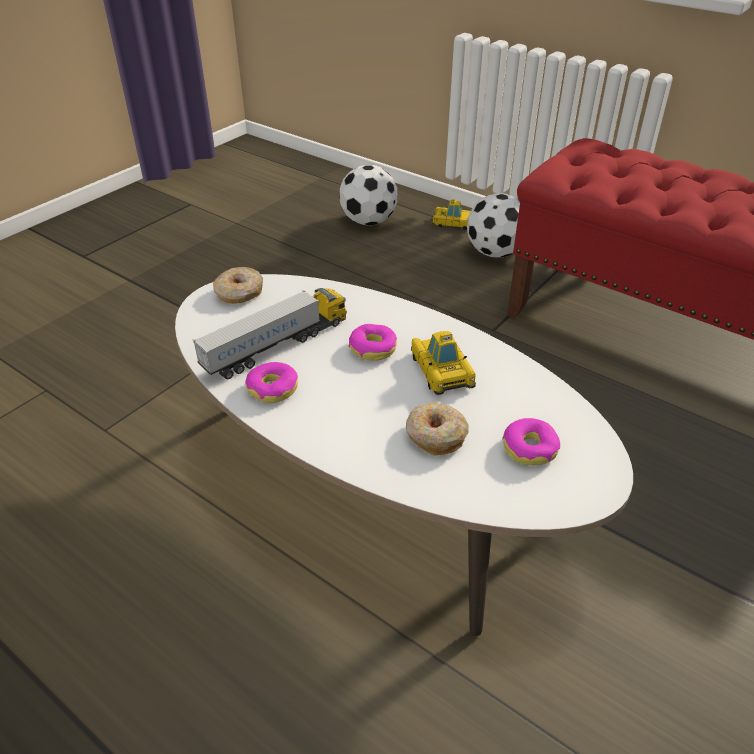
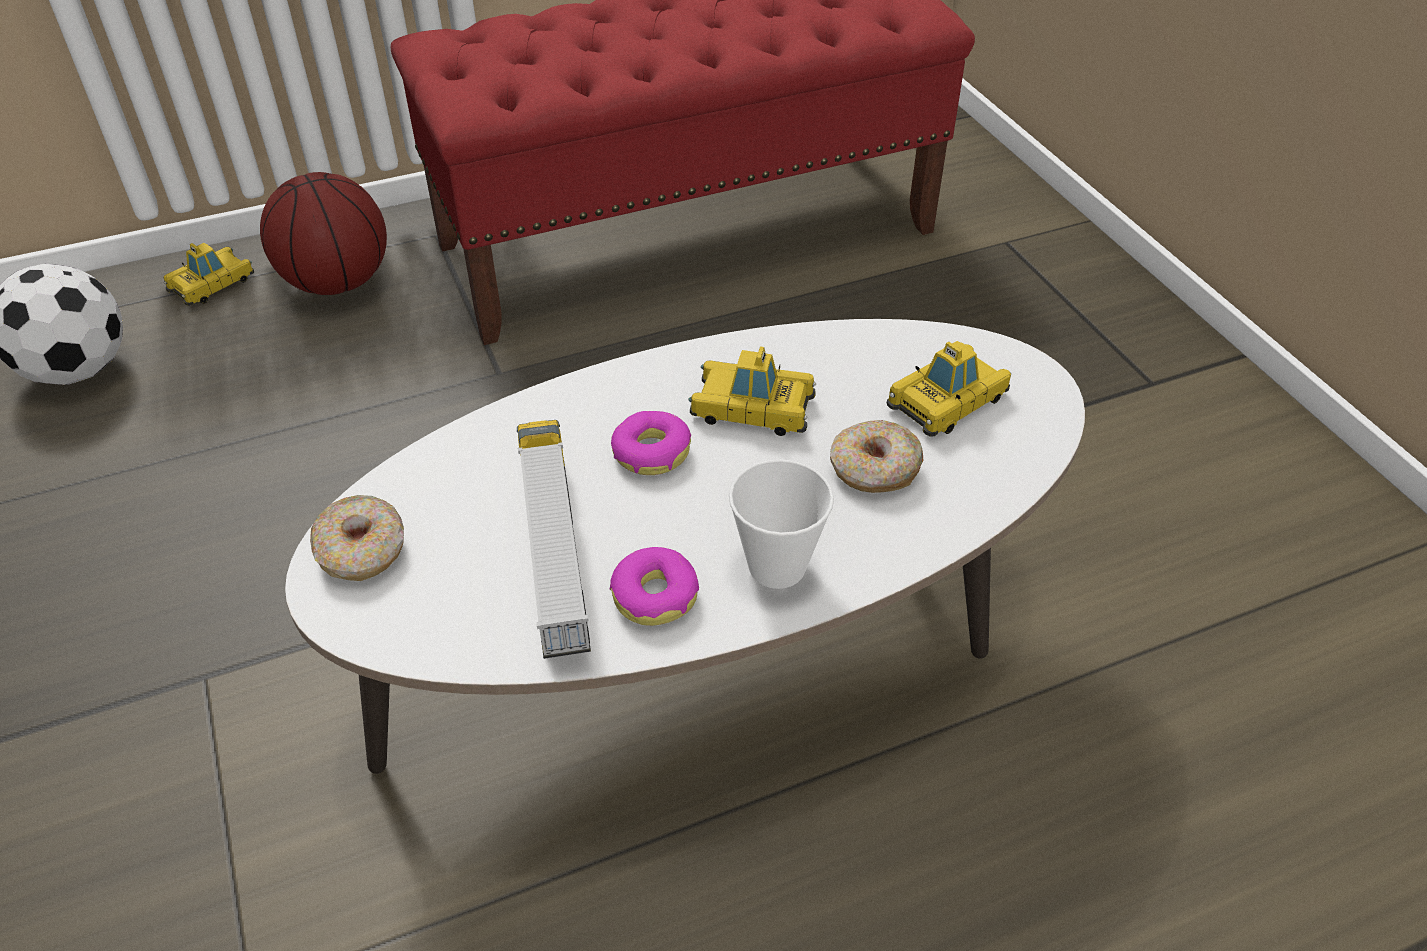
camera: 60 degrees left, 5 degrees up
(325, 424) = (777, 566): none -> cup
(495, 253) = (338, 283): football -> basketball
(530, 448) = (947, 401): donut -> toy car

